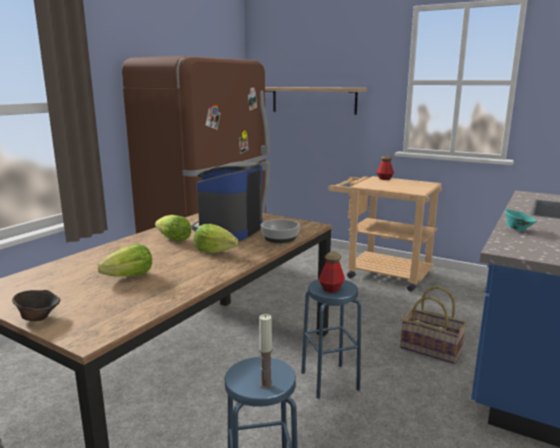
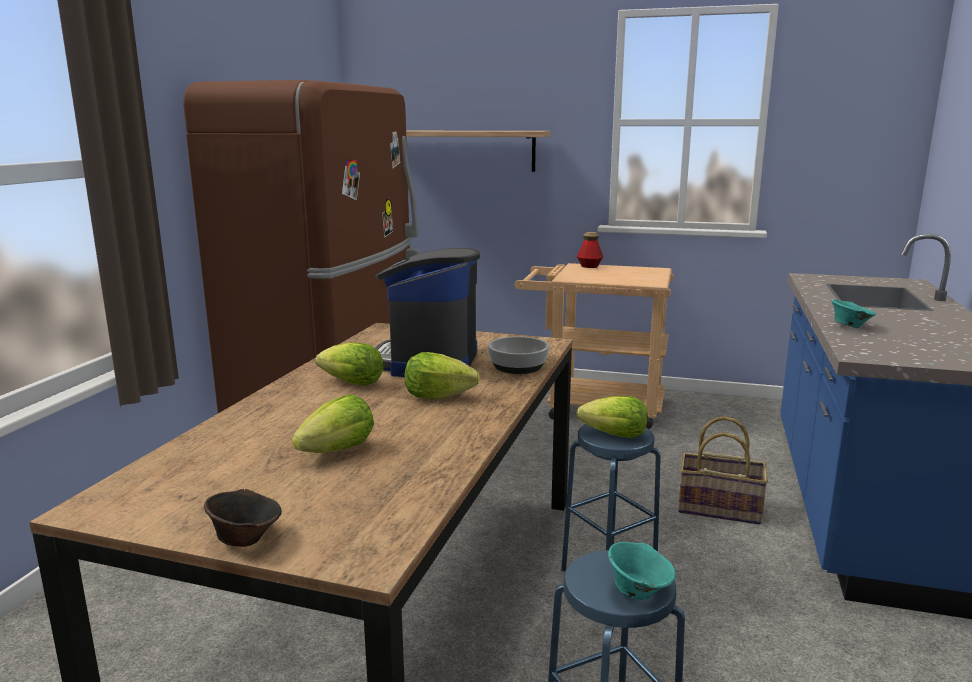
camera: 15 degrees left, 0 degrees up
(266, 384) = (638, 591): candle -> turquoise bowl
(331, 288) = (615, 435): bottle -> lettuce

